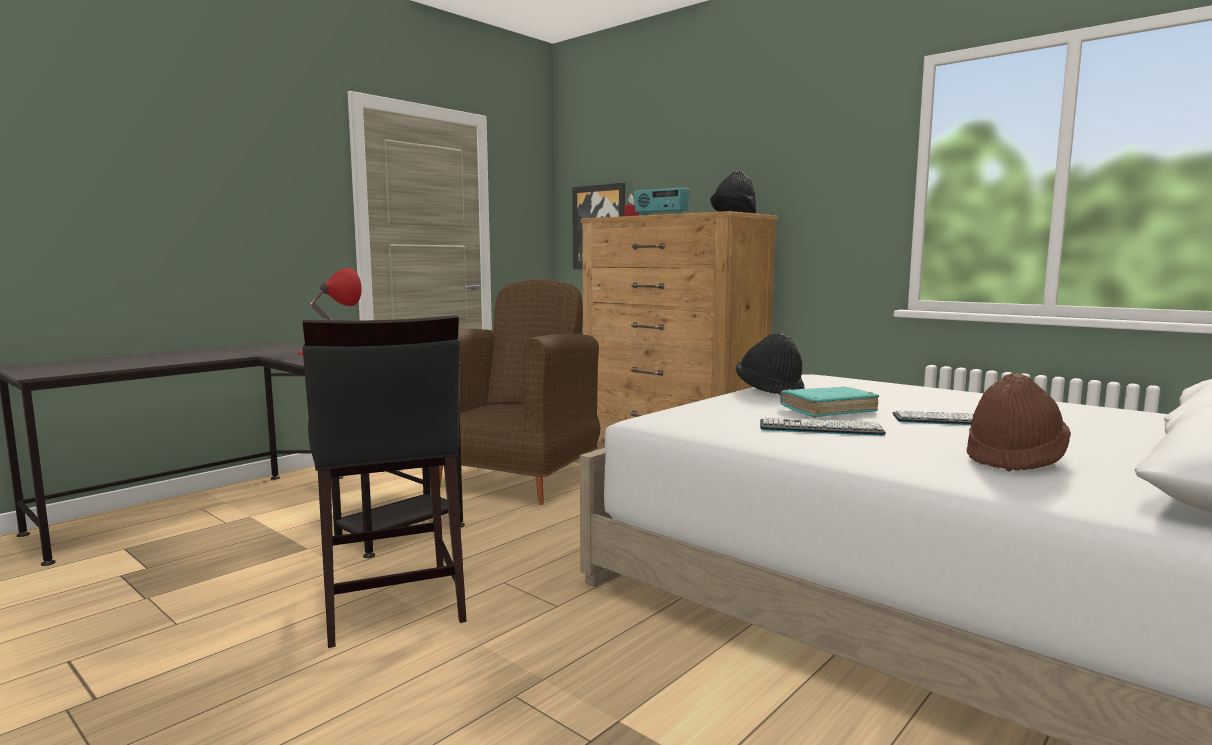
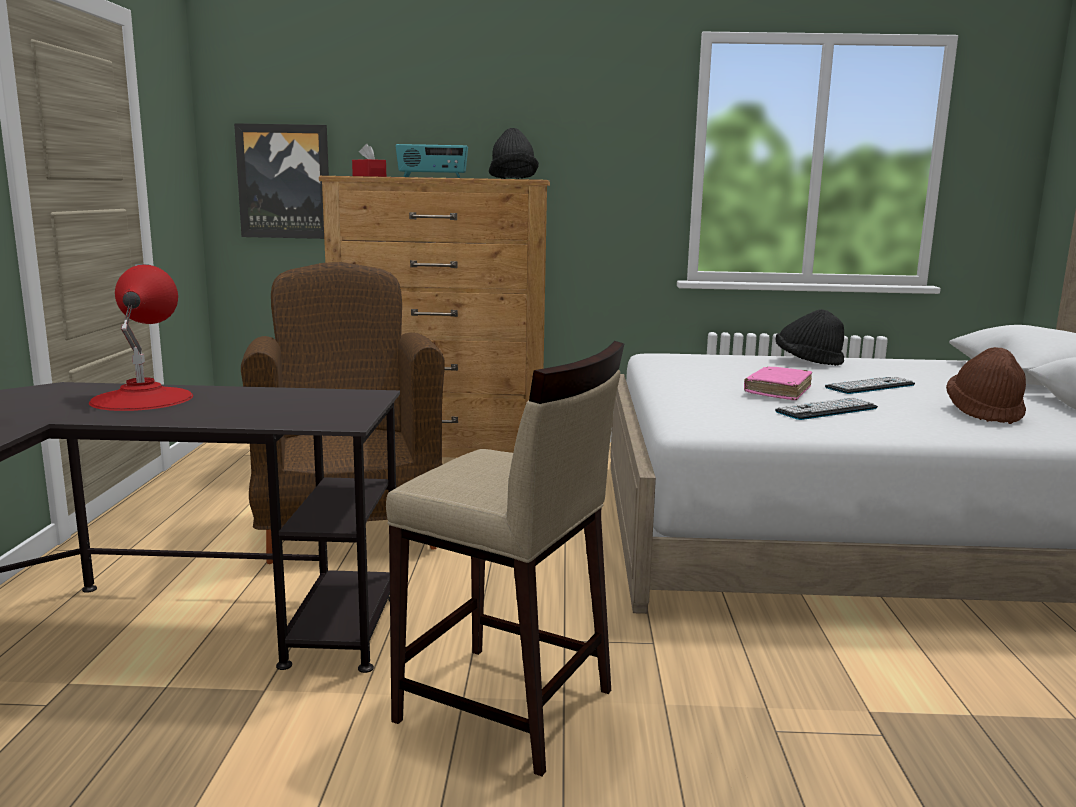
camera: 40 degrees left, 5 degrees up
(390, 604) = (505, 707): black stool -> beige stool
(770, 389) = (675, 376): black hat -> black hat (807, 362)
(828, 410) = (778, 391): turquoise book -> pink book

